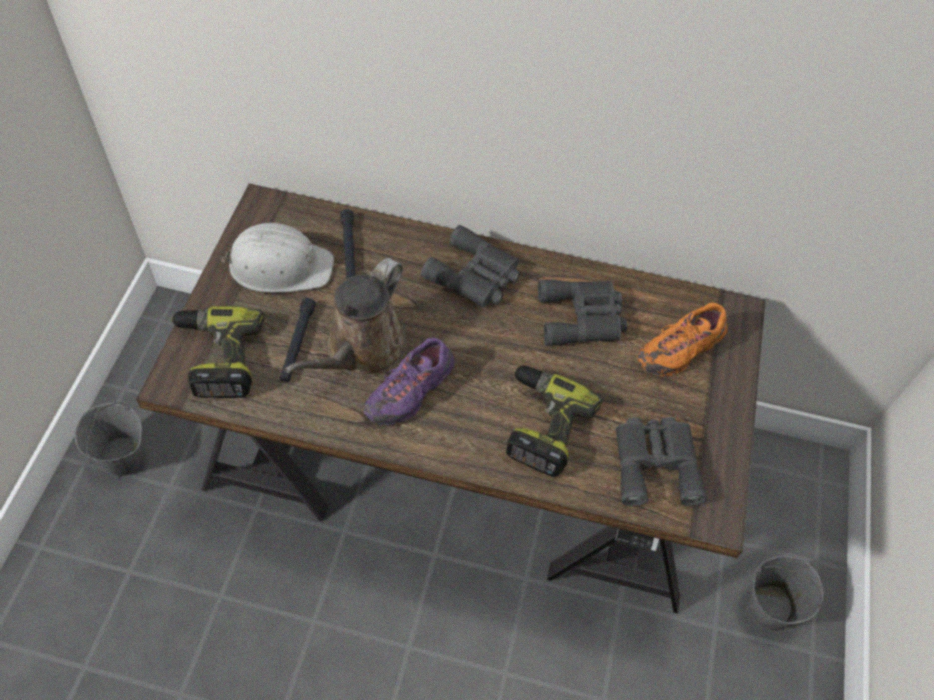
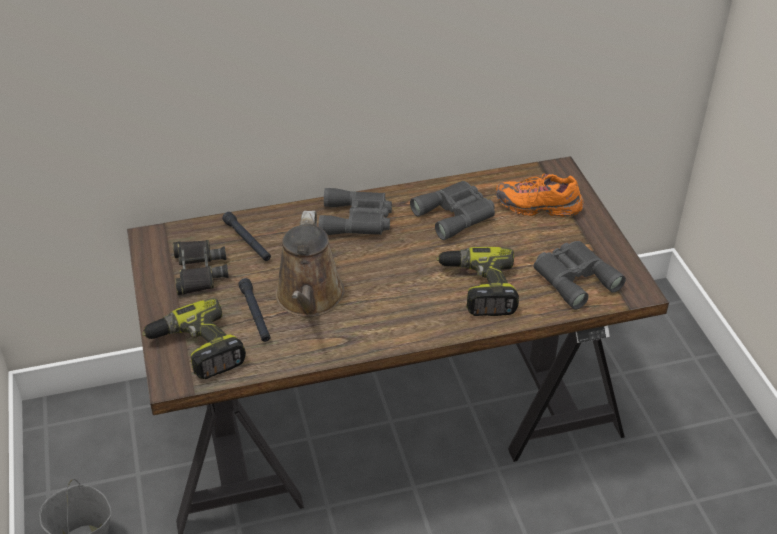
camera: 25 degrees left, 15 degrees down
(279, 265) = (198, 271): white hard hat -> black binoculars
(410, 391) = (368, 308): purple shoe -> none
(680, 350) = (538, 207): orange shoe -> orange shoe turned 75 degrees clockwise
(769, 606) = (684, 401): grey bucket -> none

